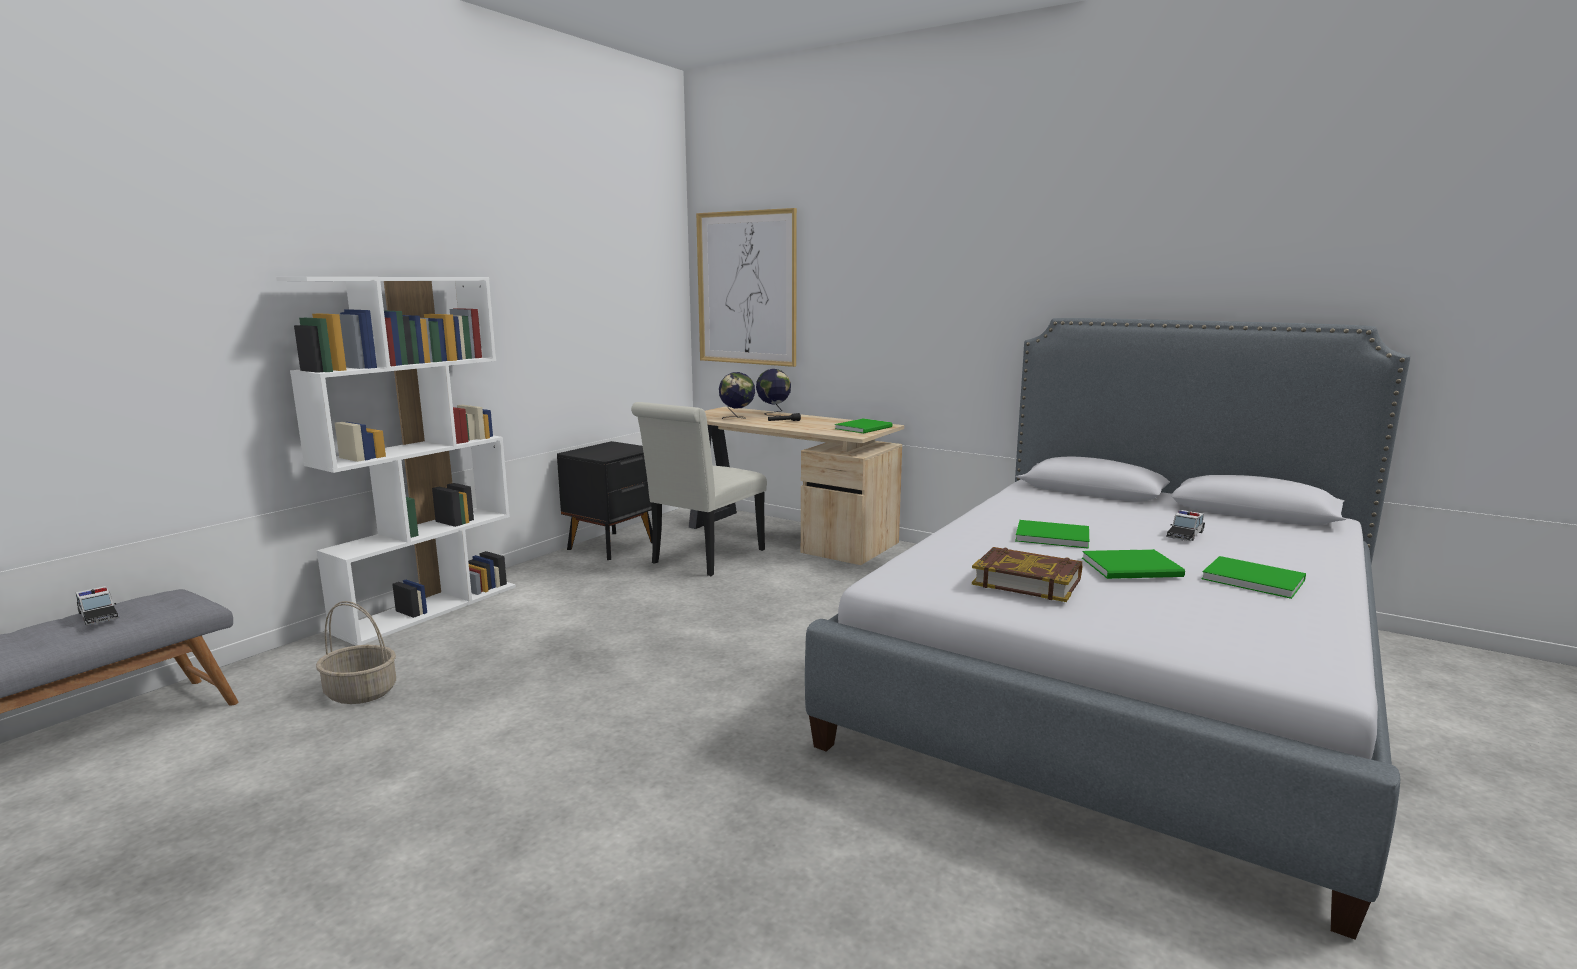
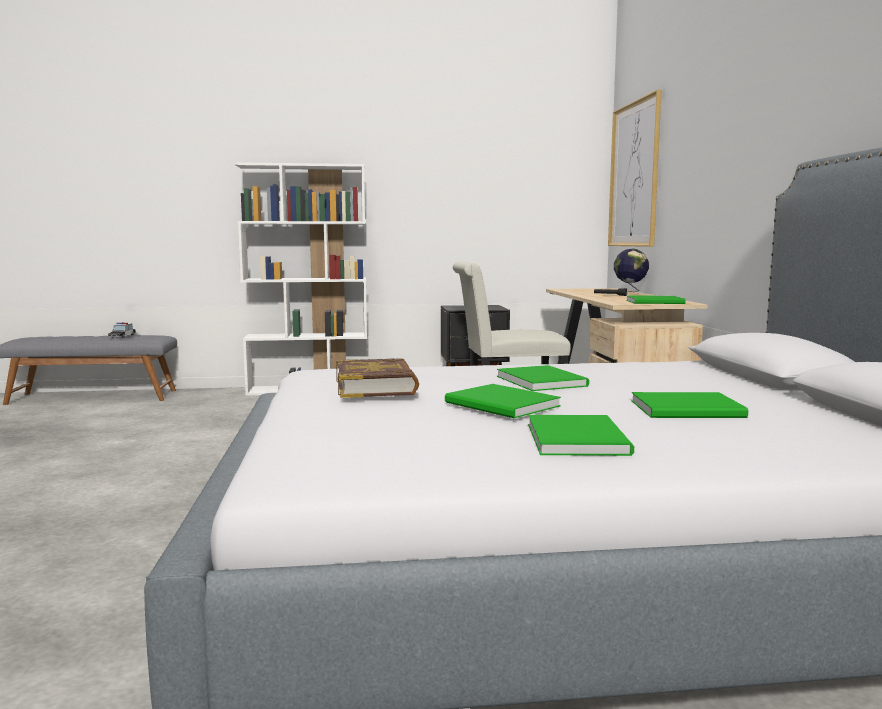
camera: 50 degrees right, 5 degrees down
(362, 692) = (199, 410): basket -> none
(737, 418) = (585, 292): globe -> none
(1185, 535) = (690, 409): toy car -> green book

